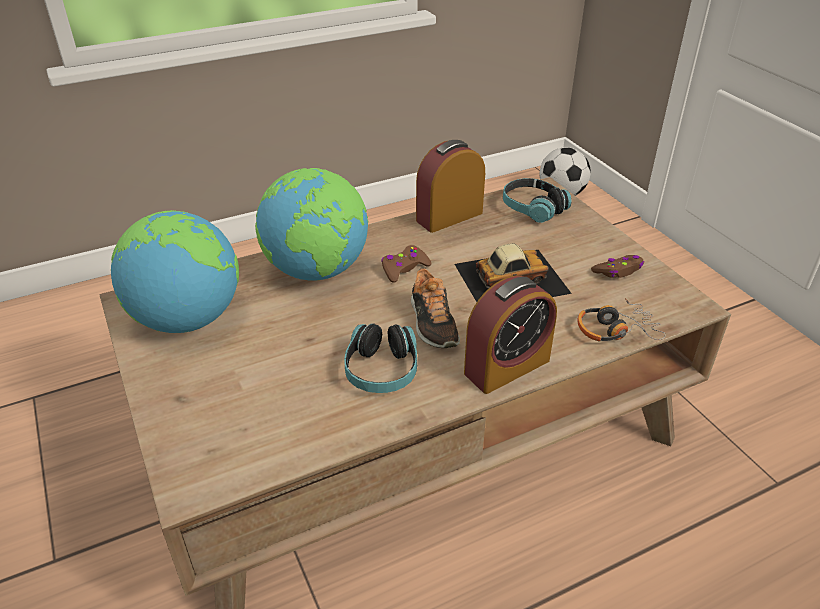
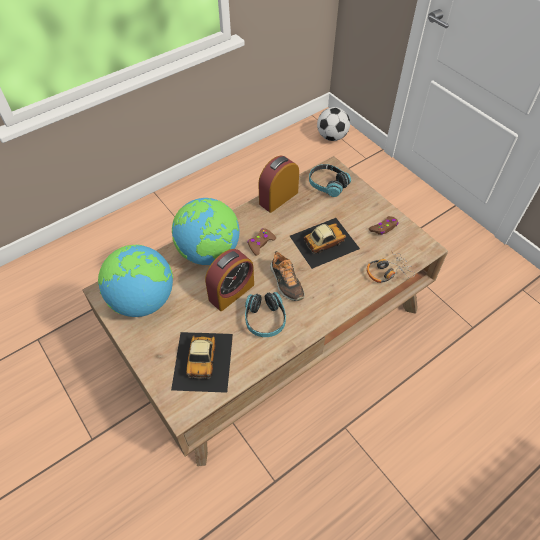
camera: 10 degrees left, 15 degrees up
(254, 416) = (203, 360): none -> toy car
(507, 366) = (332, 306): alarm clock -> alarm clock (231, 292)

